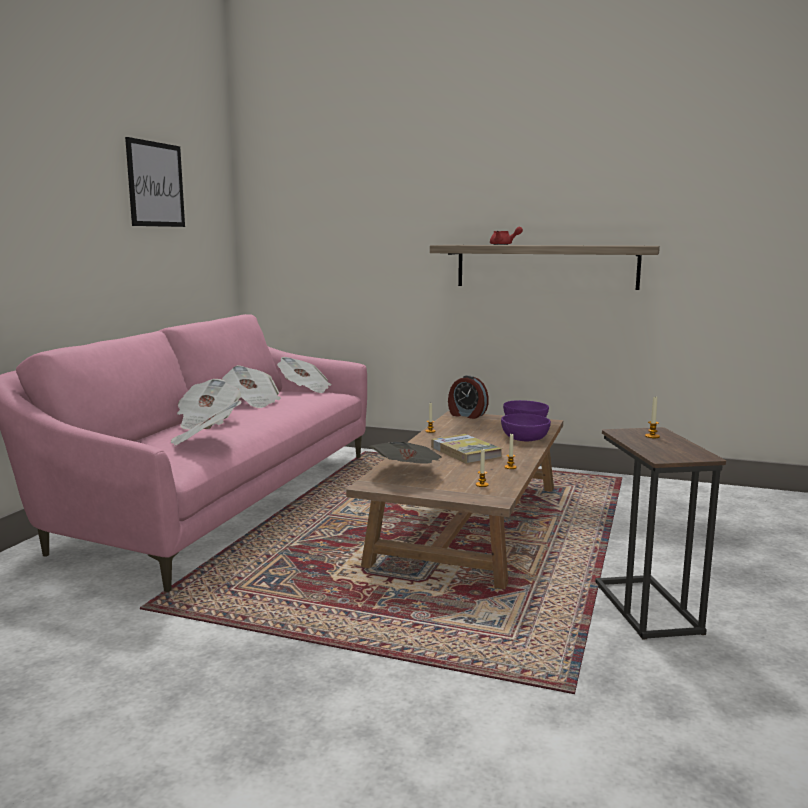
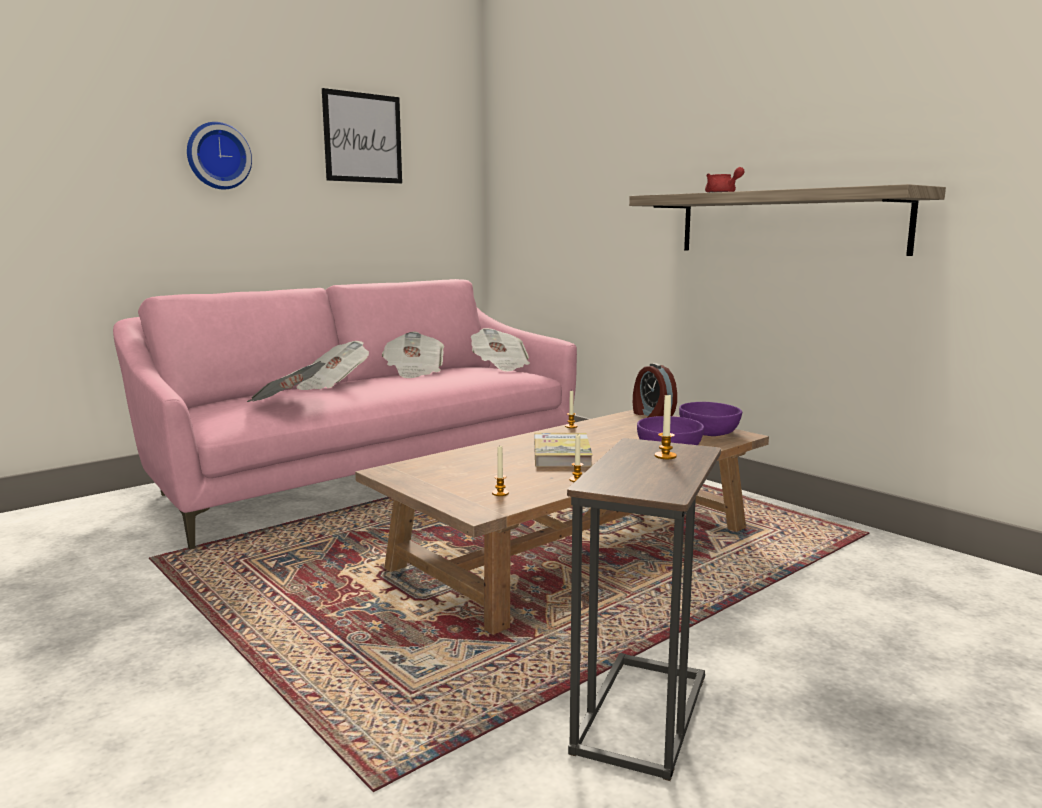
camera: 30 degrees right, 0 degrees up
(50, 204) = (217, 156): none -> wall clock
(407, 473) = (449, 466): newspaper -> none

